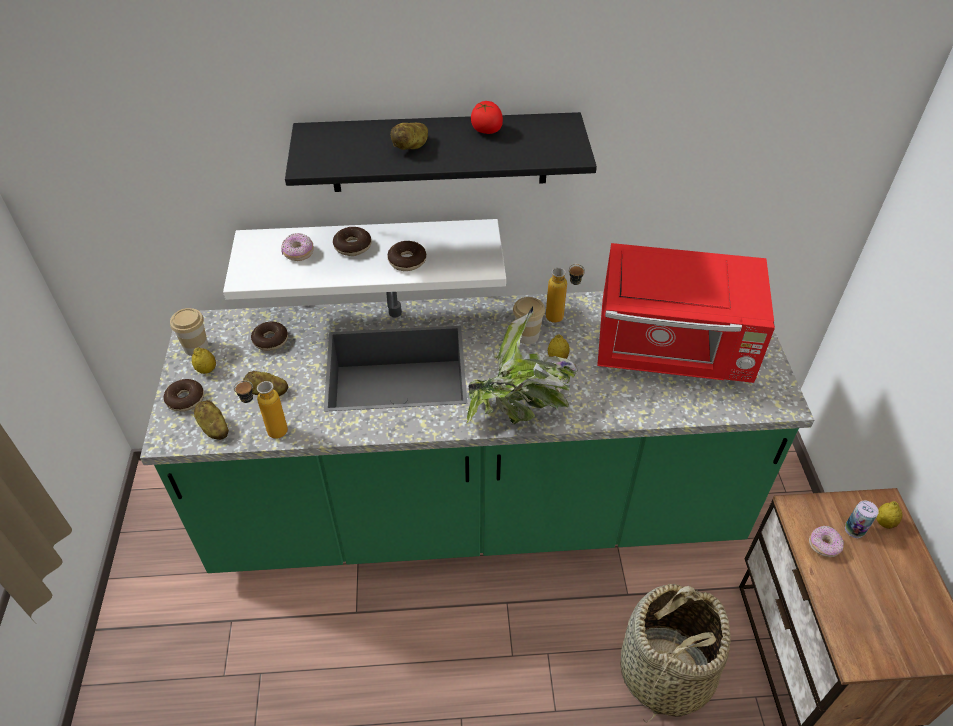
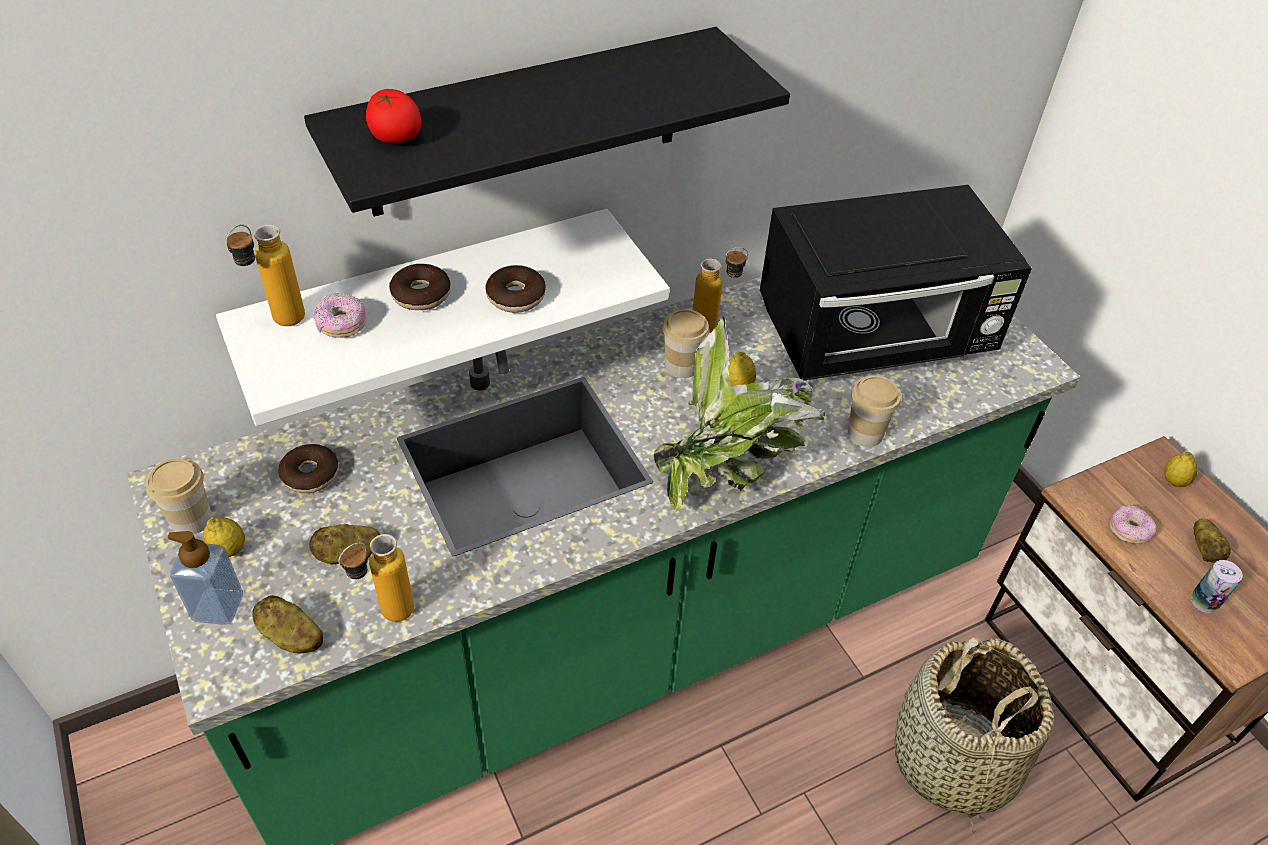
camera: 25 degrees left, 0 degrees up
(185, 399) = (218, 607): donut -> soap dispenser
(265, 244) = (278, 324): none -> bottle
(411, 147) = (516, 116): potato -> potato (1204, 550)
(486, 130) = (608, 73): tomato -> tomato (395, 138)
(626, 413) = (865, 433): none -> cup
(674, 351) = (876, 337): red microwave -> black microwave
(854, 530) = (1149, 500): can -> can (1204, 602)

